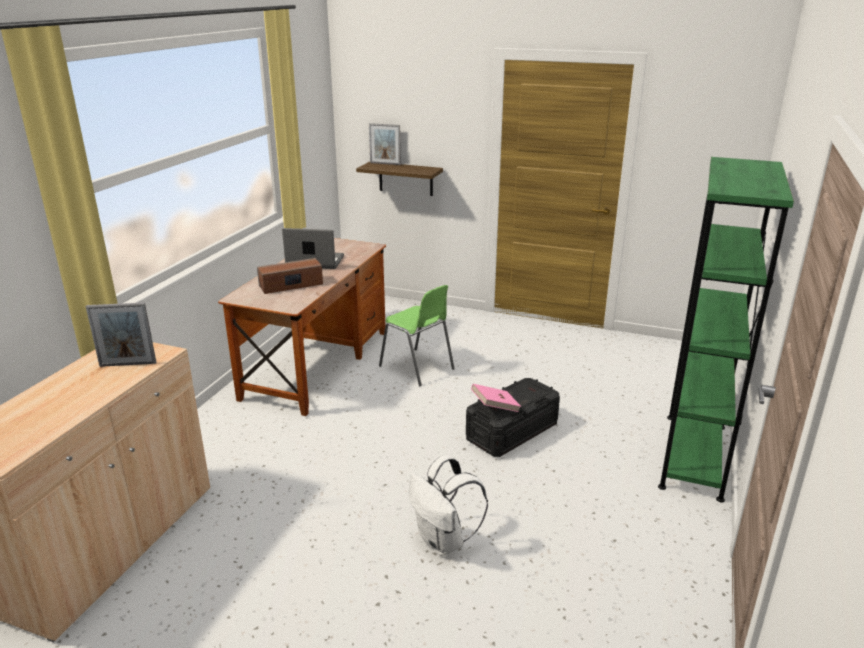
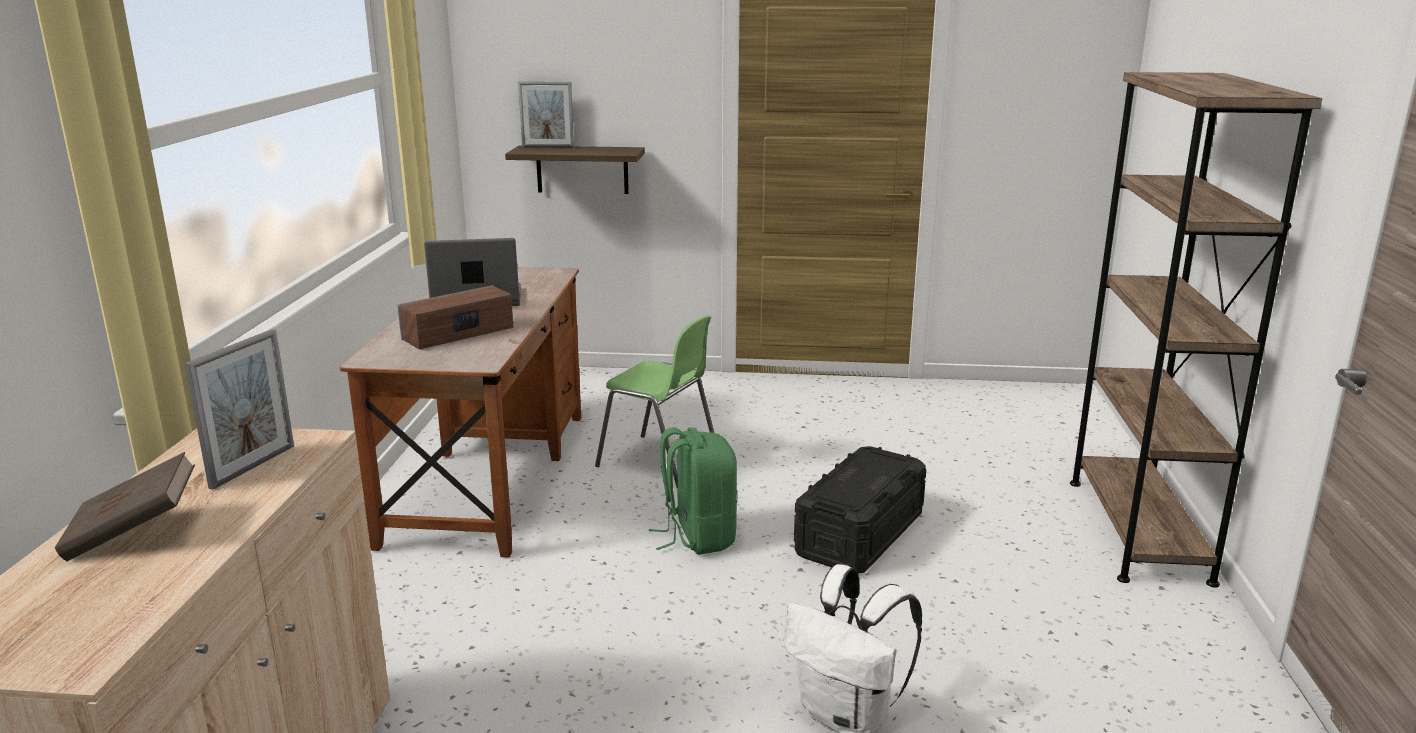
camera: 15 degrees left, 5 degrees down
(57, 395) = (133, 533): none -> brown book
(128, 364) = (253, 466): picture frame -> picture frame turned 45 degrees counterclockwise
(415, 419) = (697, 537): none -> green backpack
(495, 407) = (842, 493): pink book -> none
(693, 455) = (1137, 529): green bookcase -> brown bookcase

